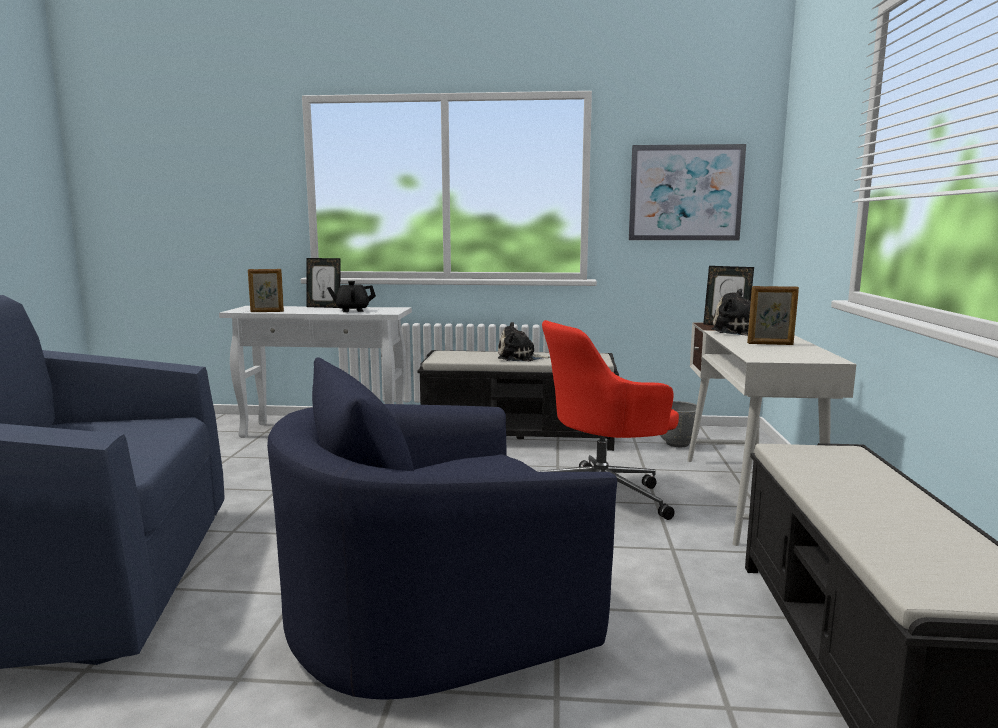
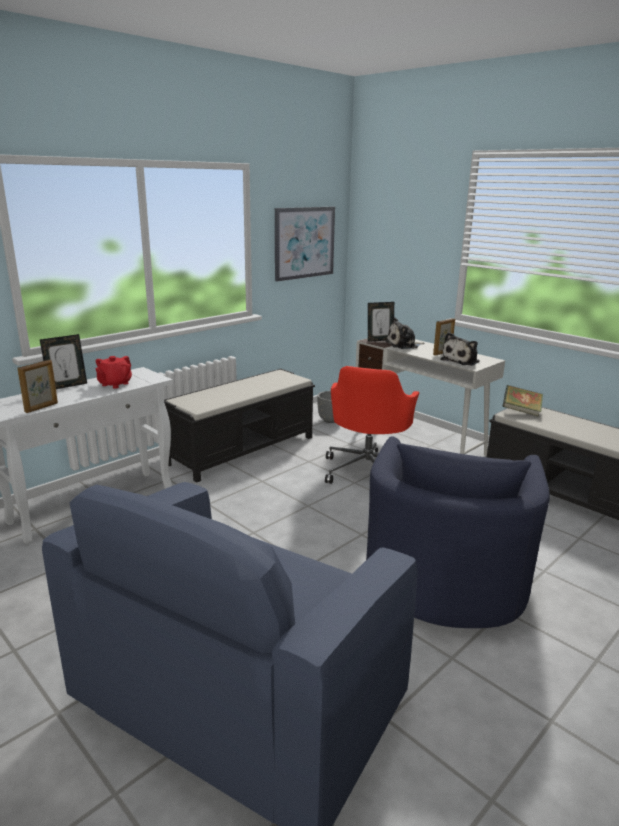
camera: 50 degrees left, 10 degrees up
(352, 310) = (115, 384): black teapot -> red teapot
(519, 358) = (246, 390): plush toy -> plush toy (461, 361)
(815, 452) = (521, 411): none -> book

